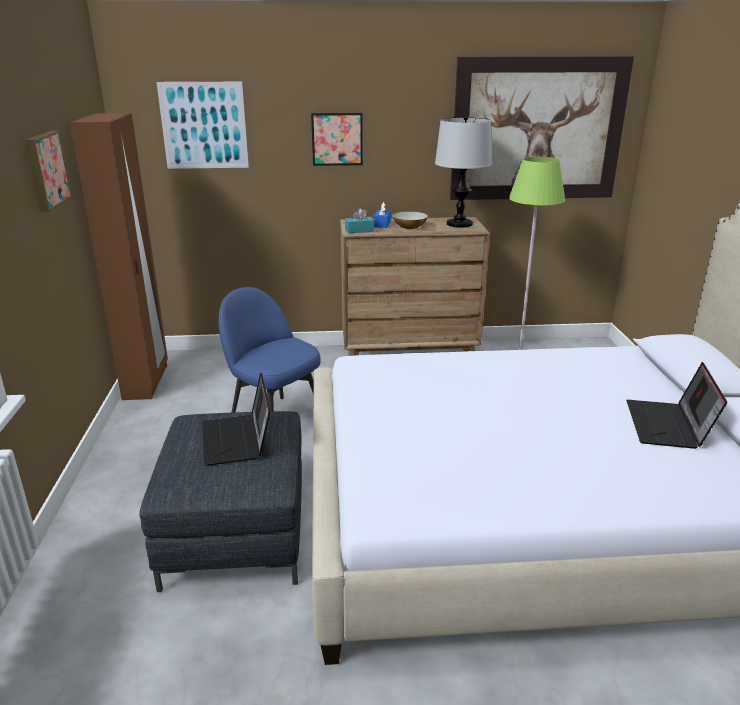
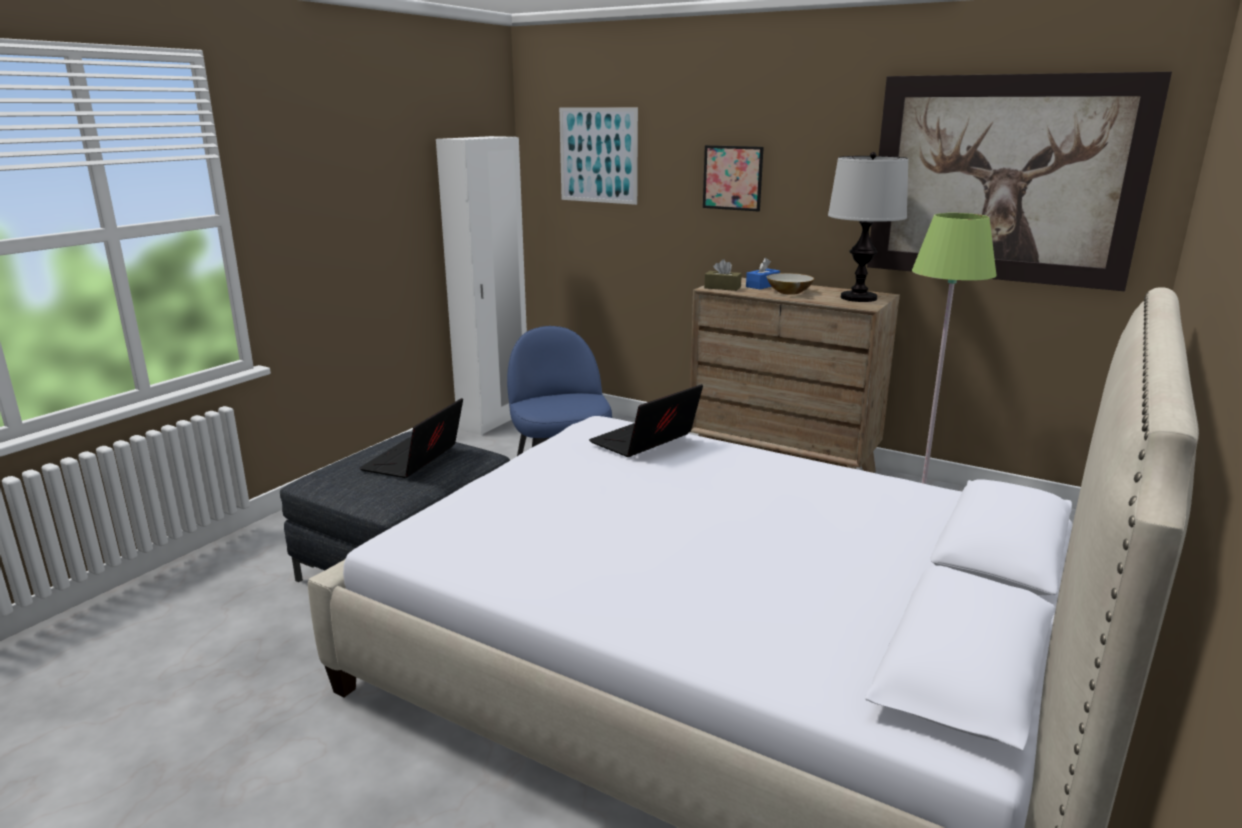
camera: 35 degrees right, 5 degrees down
(45, 170) = (380, 178): picture -> none
(146, 382) = (494, 420): brown wardrobe -> white wardrobe
(359, 230) = (722, 287): turquoise tissue box -> brown tissue box
(668, 426) = (849, 584): laptop -> laptop (644, 441)

